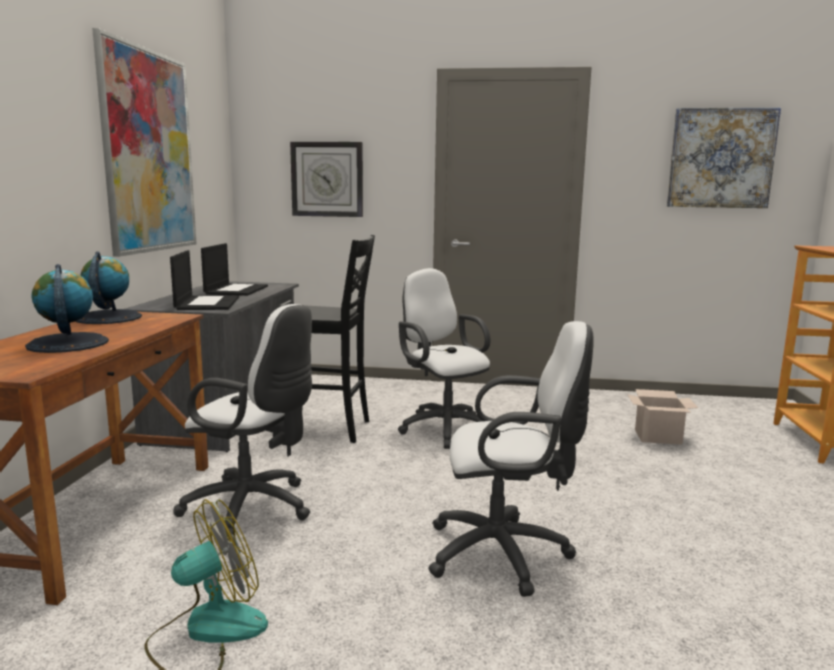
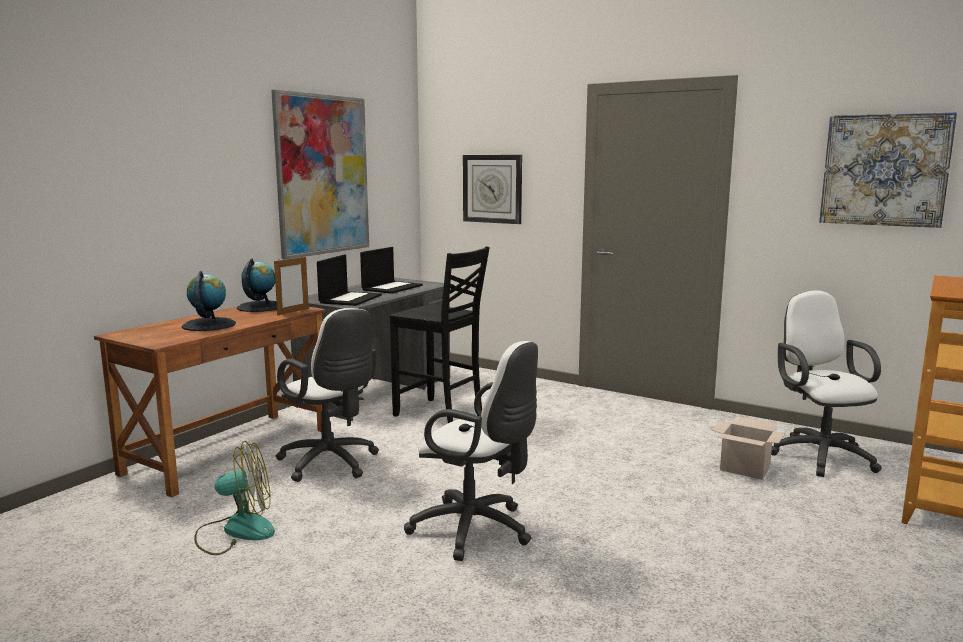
camera: 25 degrees right, 0 degrees up
(166, 319) = (293, 311): none -> picture frame
(443, 427) = (540, 428): white office chair -> white office chair (818, 455)

